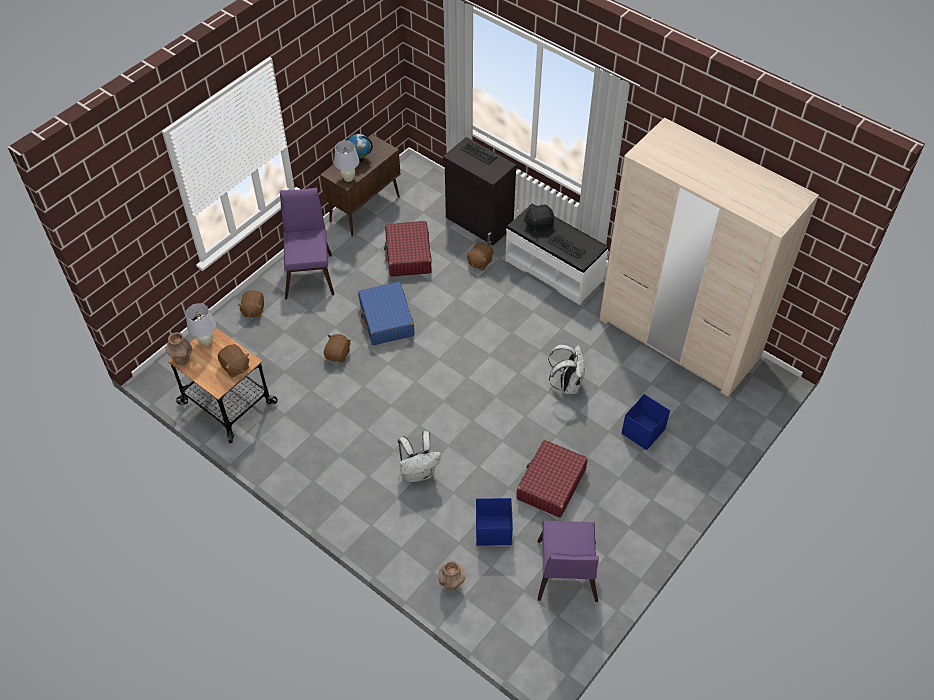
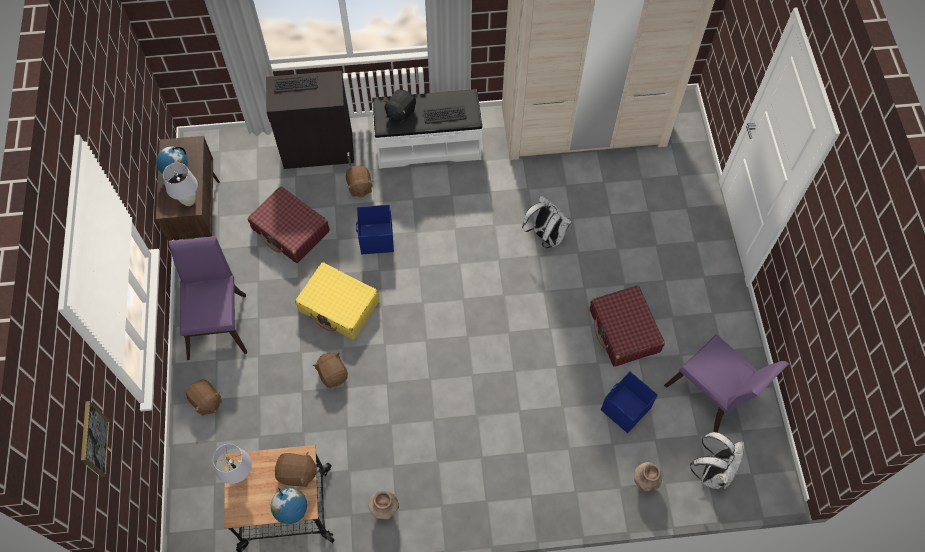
camera: 45 degrees left, 10 degrees up
(129, 228) = (93, 439): none -> picture
(182, 360) = (238, 513): brown vase -> brown vase (385, 510)
(209, 384) = (292, 512): none -> globe
(309, 272) = (218, 321): purple chair -> purple chair turned 45 degrees clockwise
(386, 320) = (339, 306): blue suitcase -> yellow suitcase
(419, 472) = (517, 415): white backpack -> white backpack (712, 471)
(642, 432) = (640, 227): blue storage box -> blue storage box (376, 239)

